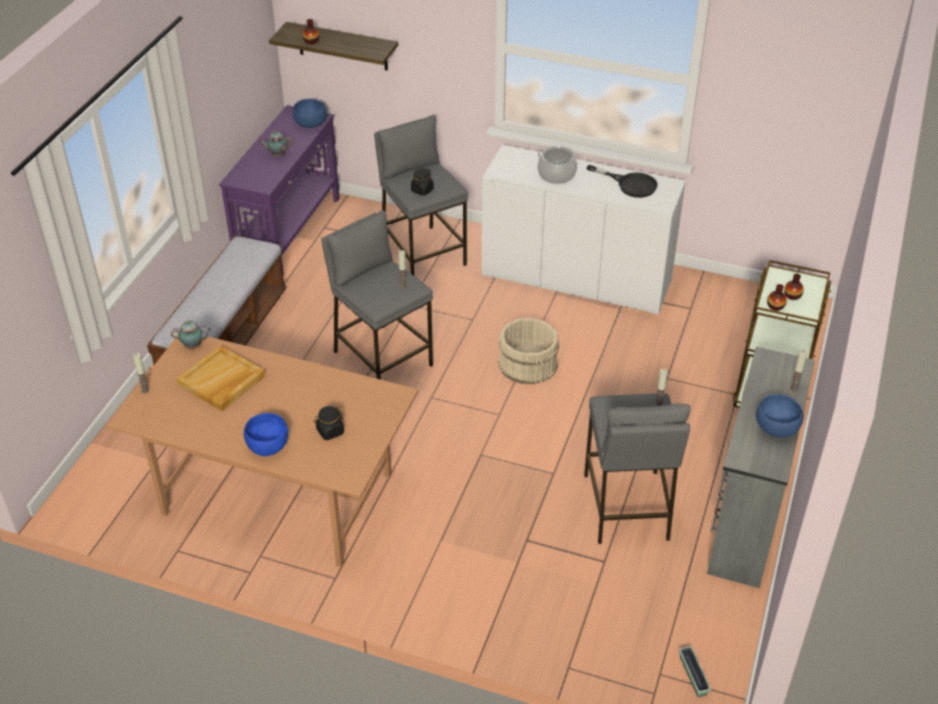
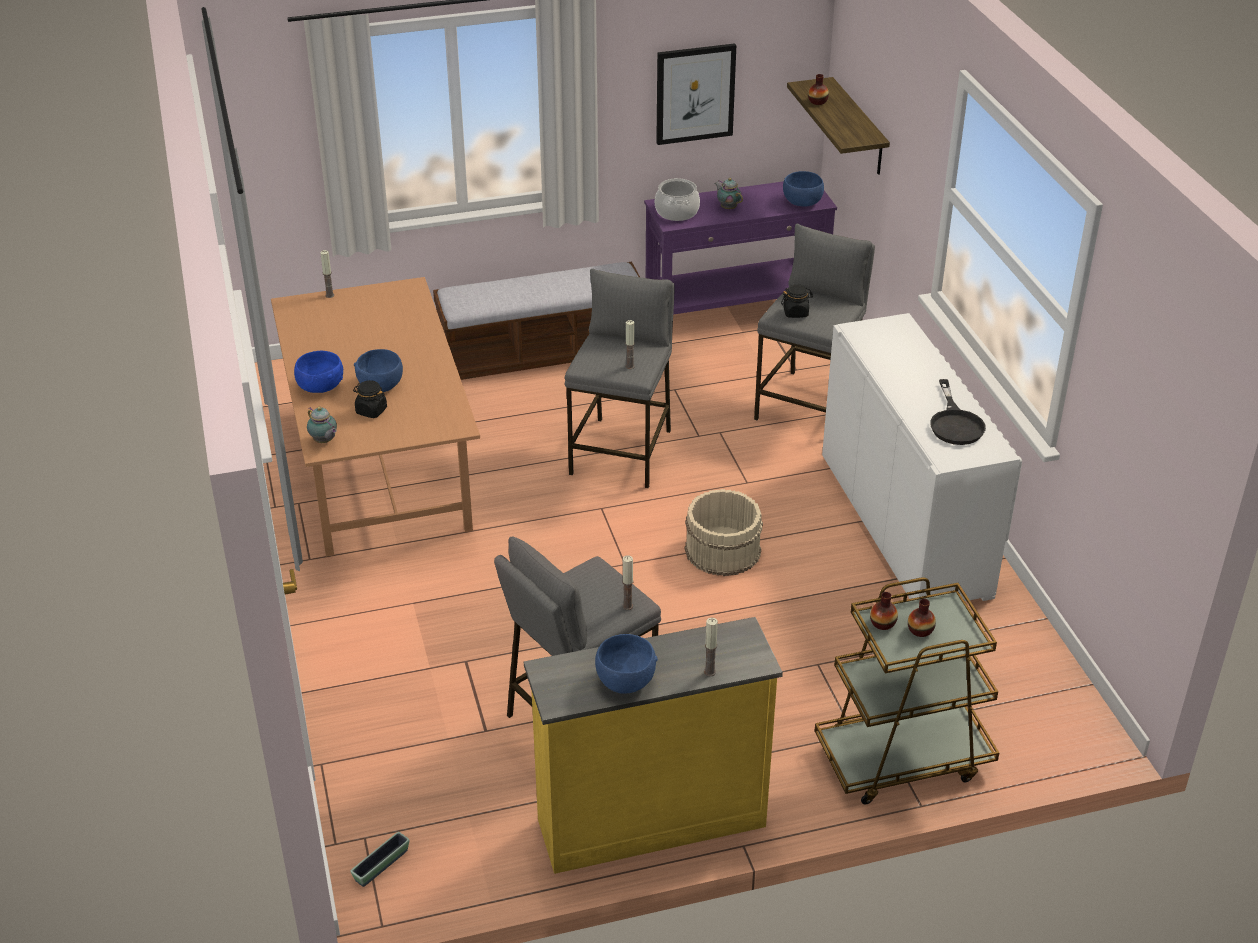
camera: 55 degrees right, 5 degrees down
(194, 346) = (409, 292): teapot -> teapot (324, 441)
(221, 381) = (379, 326): beige tray -> none
(222, 80) = (695, 93): none -> picture
(302, 412) = (380, 385): none -> blue bowl
(556, 175) = (902, 368): cooking pot -> cooking pot (676, 212)
(745, 520) = (649, 821): grey dresser -> yellow dresser

